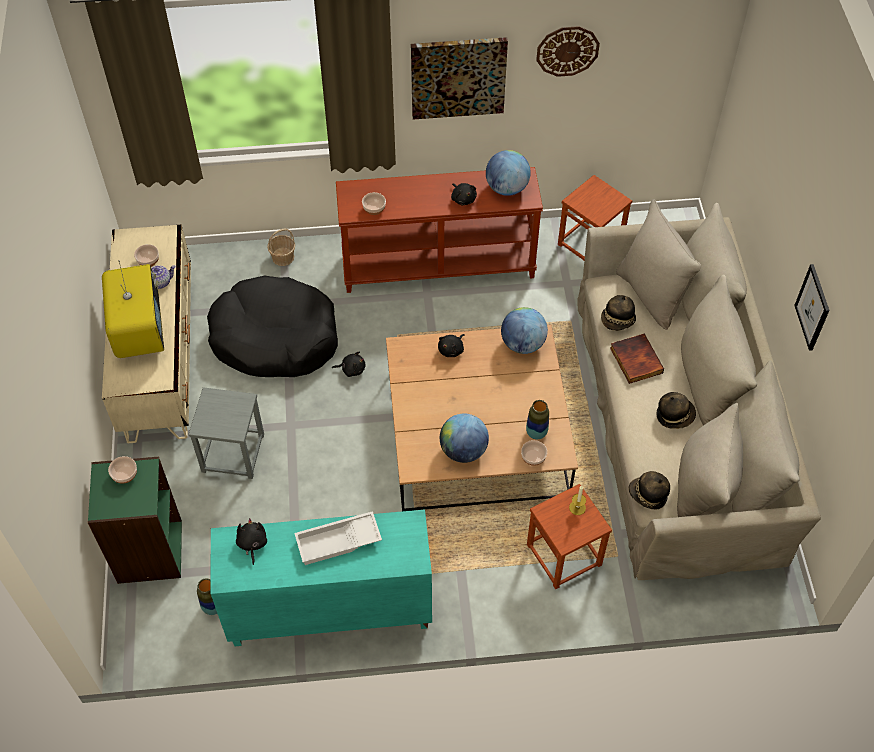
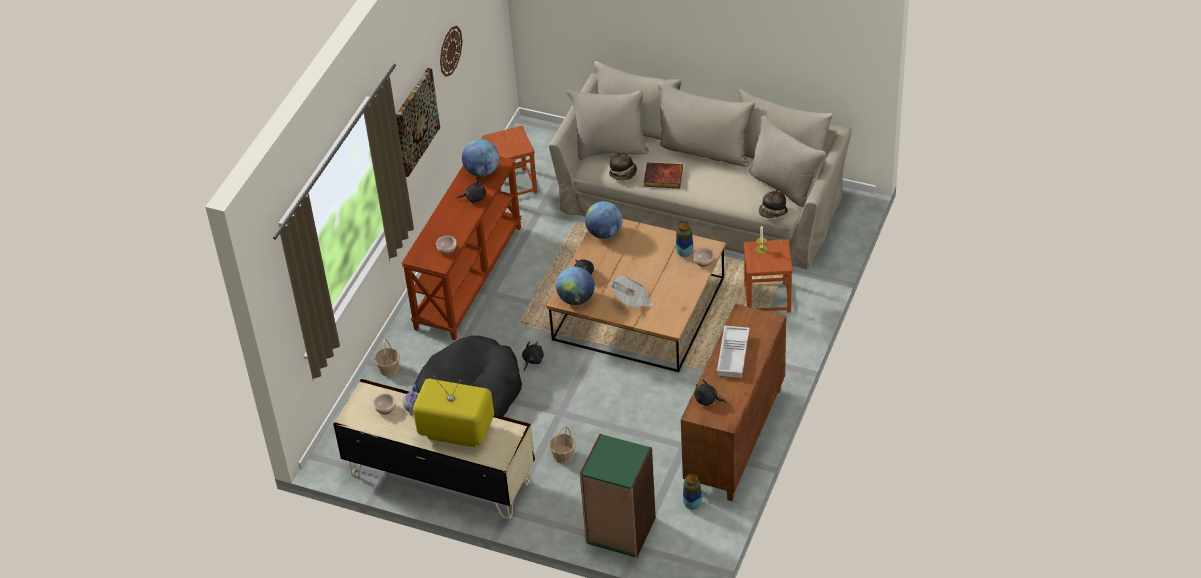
camera: 60 degrees left, 10 degrees down
(125, 475) = (604, 456): bowl -> none
(233, 453) = (563, 455): grey stool -> basket
(328, 611) = (735, 439): turquoise cabinet -> brown cabinet
(434, 413) = (632, 300): none -> newspaper
(463, 450) = (674, 295): globe -> globe (576, 299)
(674, 415) = (720, 176): hat -> none
(813, 307) = (736, 37): picture -> none

